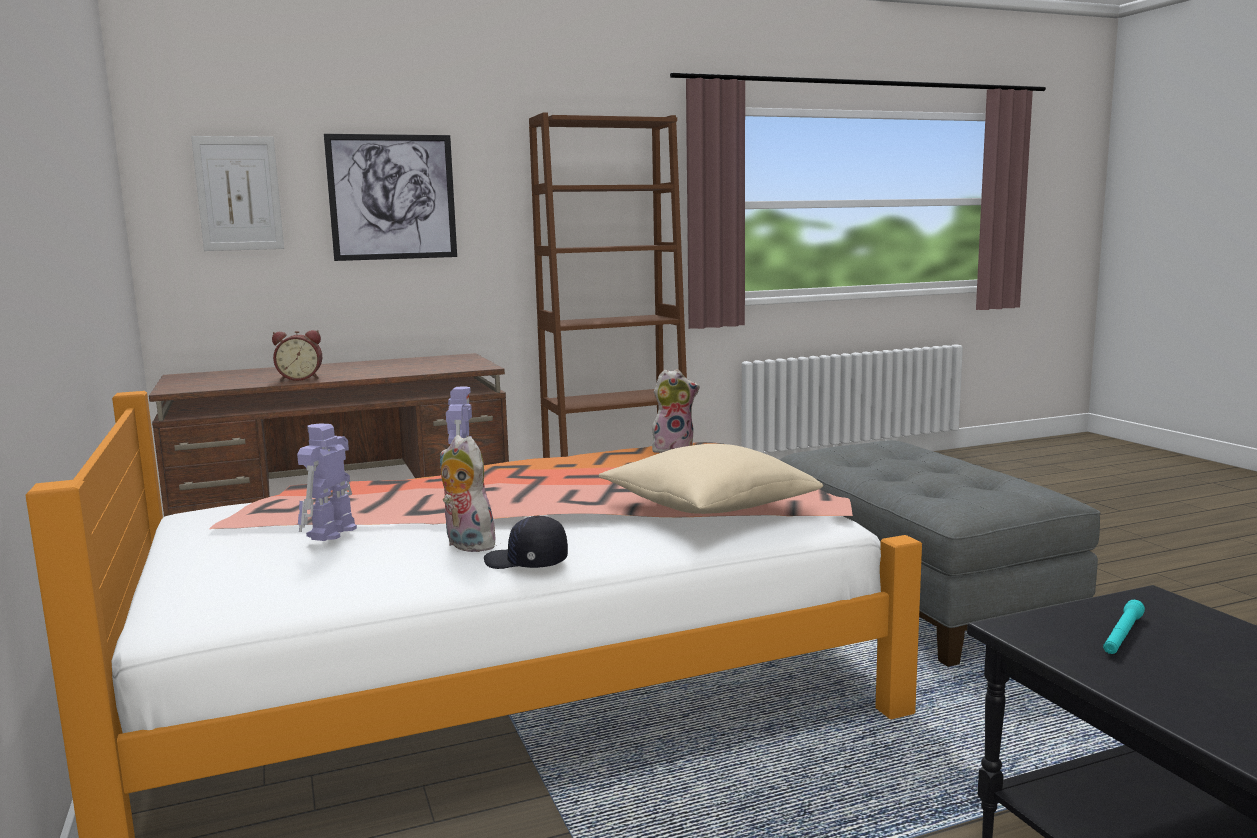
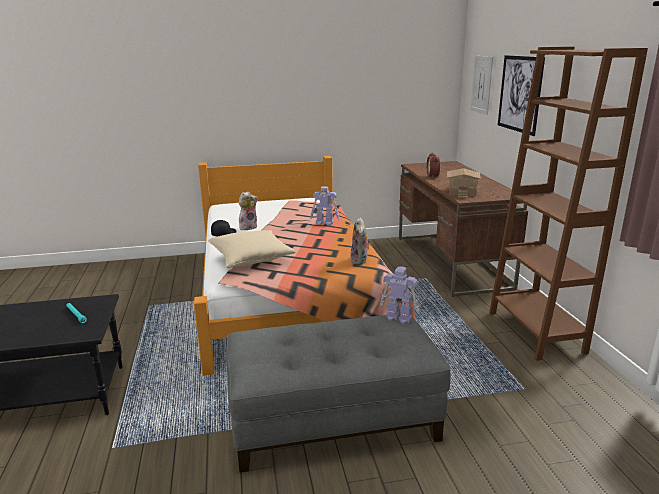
camera: 100 degrees right, 10 degrees up
(330, 532) = (270, 211): toy robot -> toy robot (398, 317)
(434, 368) = (463, 192): none -> toy house

